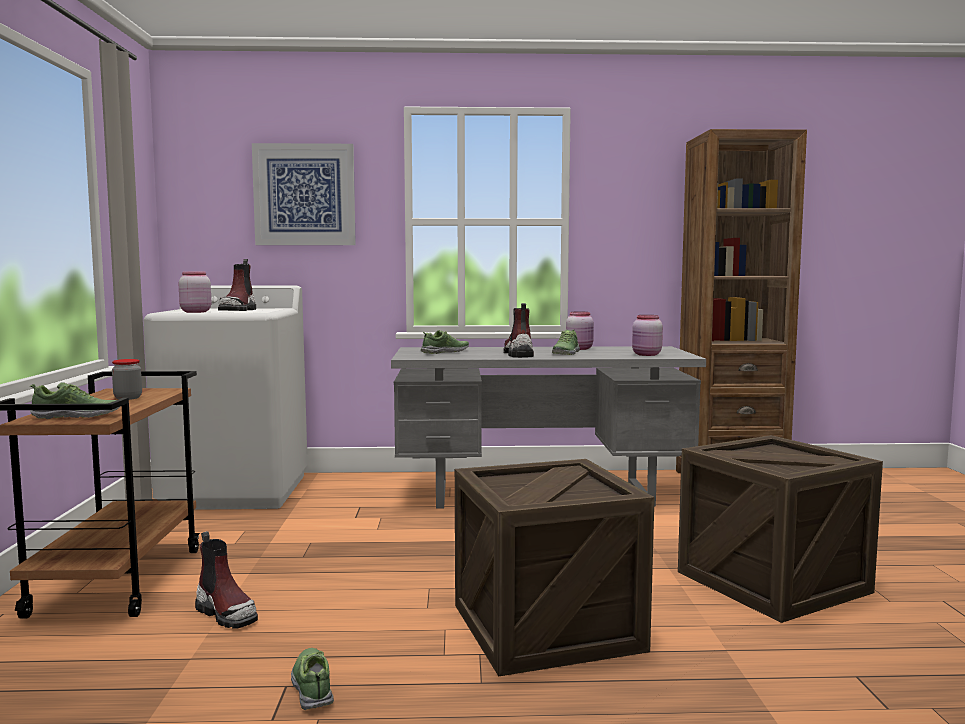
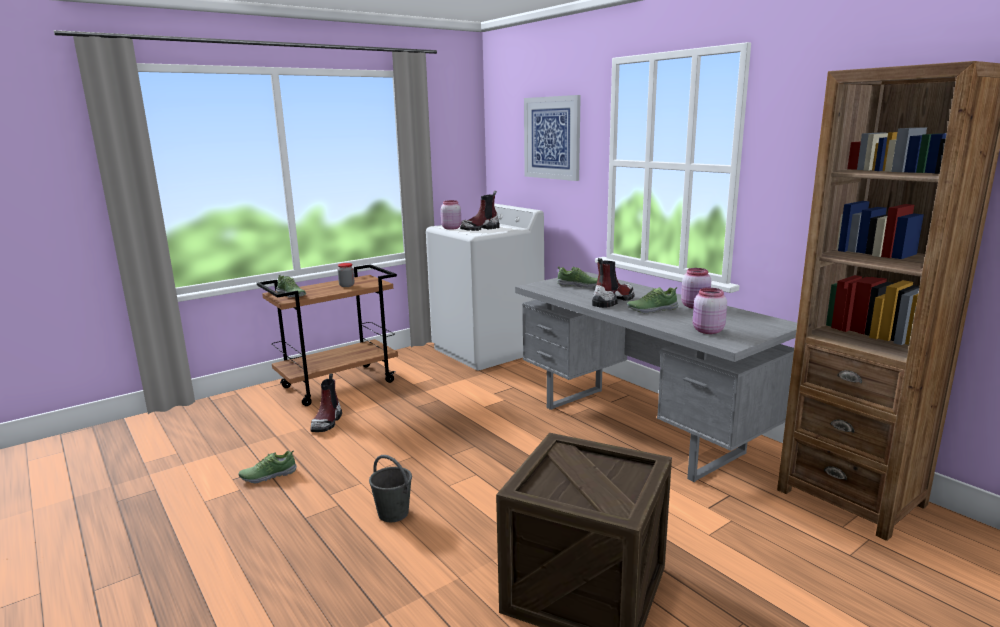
camera: 55 degrees right, 10 degrees up
(313, 687) = (268, 475): shoe -> shoe turned 150 degrees counterclockwise
(546, 627) = (393, 513): crate -> grey bucket

